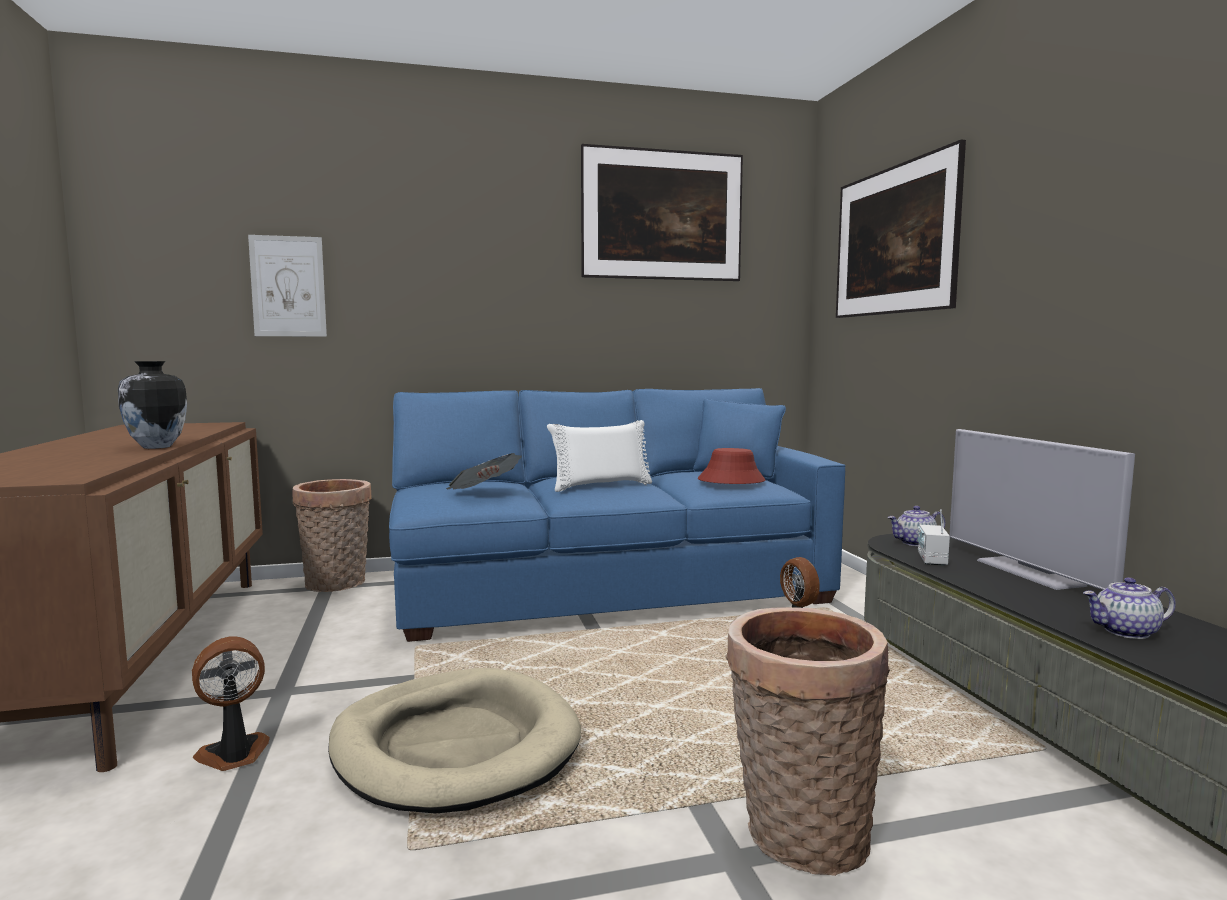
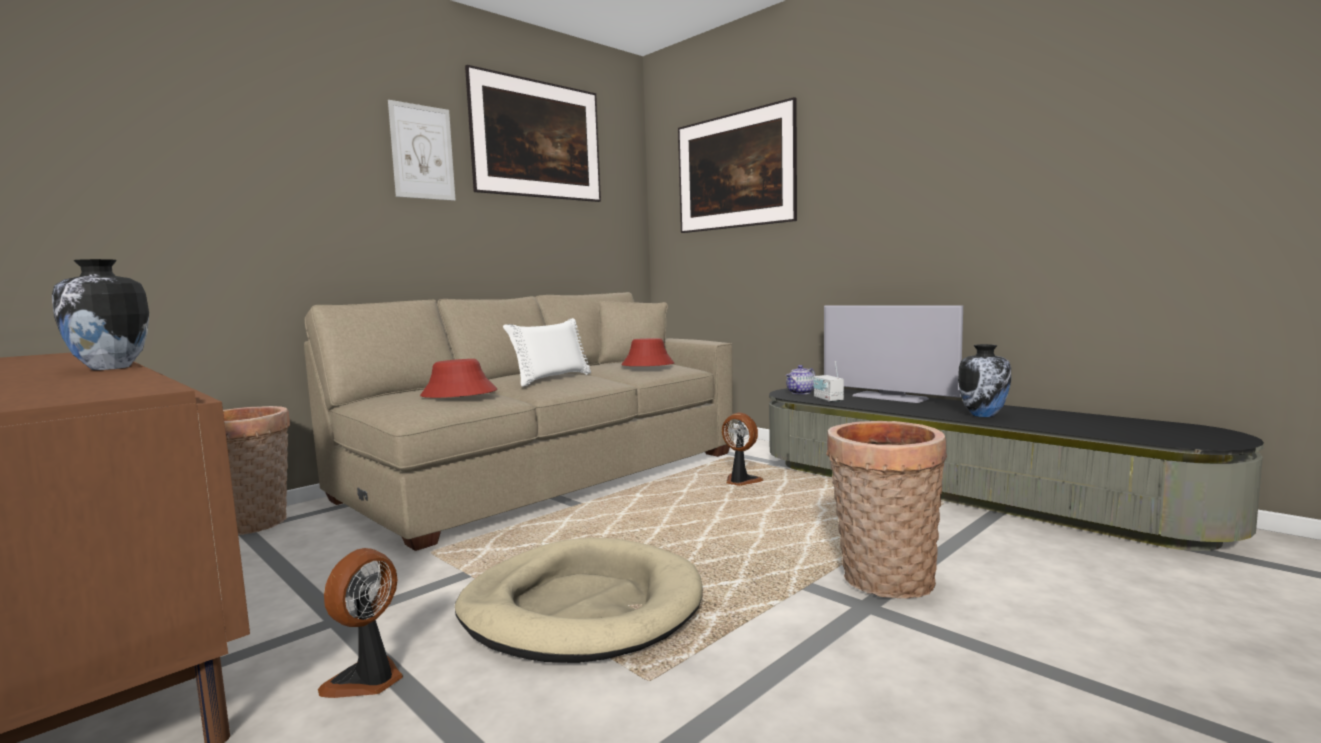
camera: 30 degrees left, 0 degrees up
(288, 286) = (153, 186): picture -> picture (422, 152)
(484, 493) = (458, 394): newspaper -> red hat
(606, 587) = (545, 475): blue sofa -> beige sofa
(1126, 632) = (984, 415): teapot -> vase

